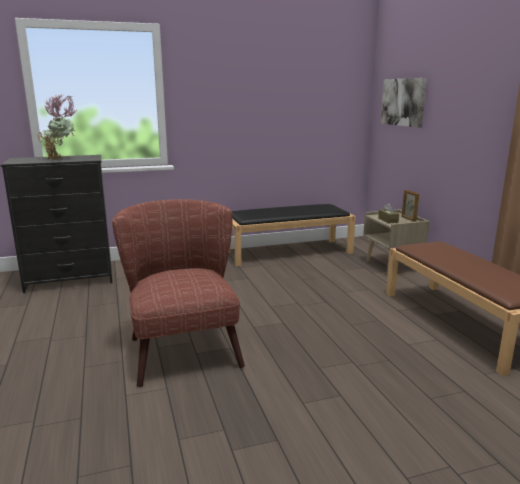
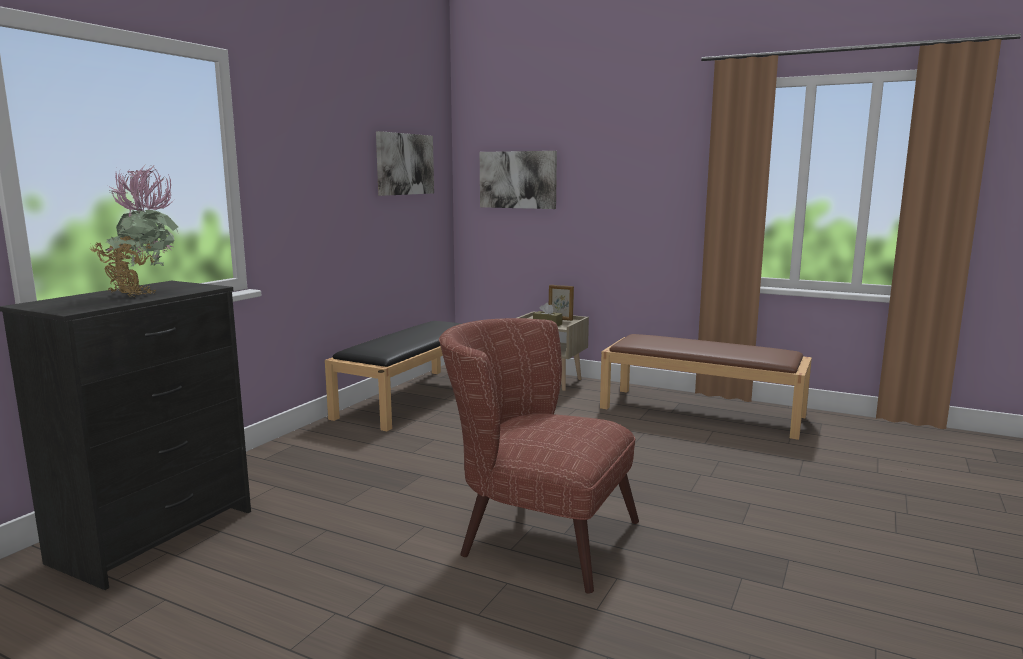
camera: 45 degrees left, 5 degrees down
(315, 90) = (404, 164): none -> picture

